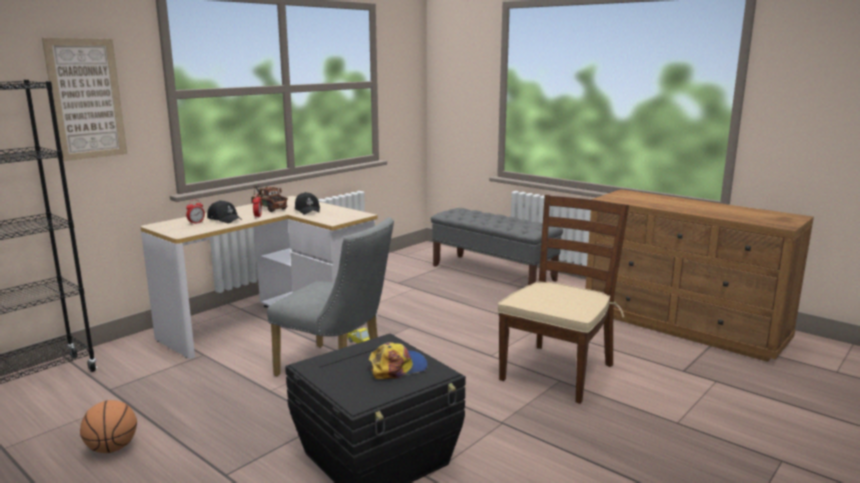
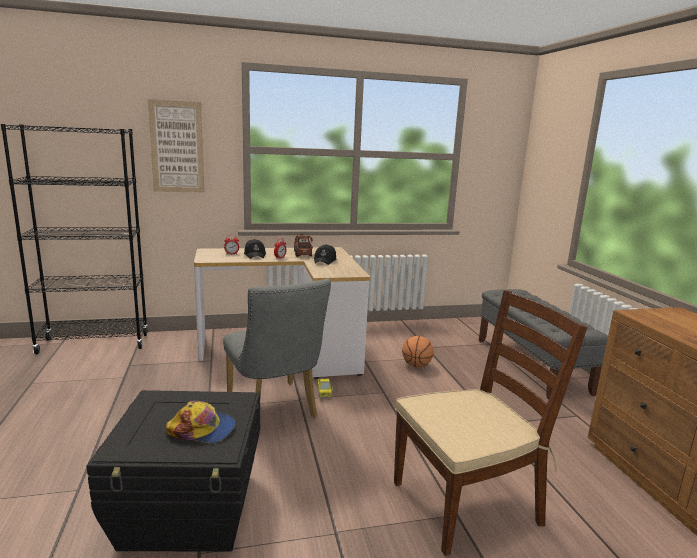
camera: 35 degrees right, 0 degrees up
(112, 448) = (69, 409): basketball -> basketball (416, 365)

